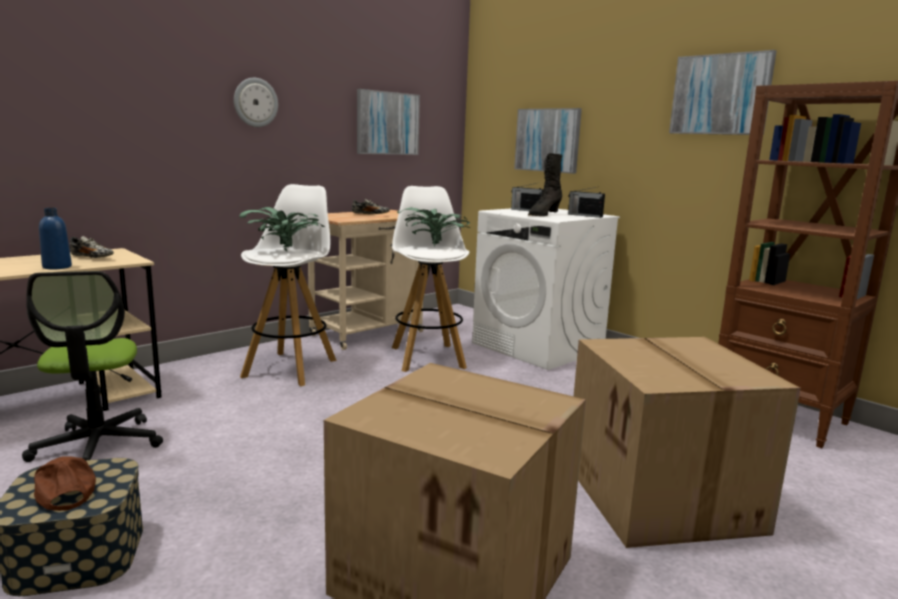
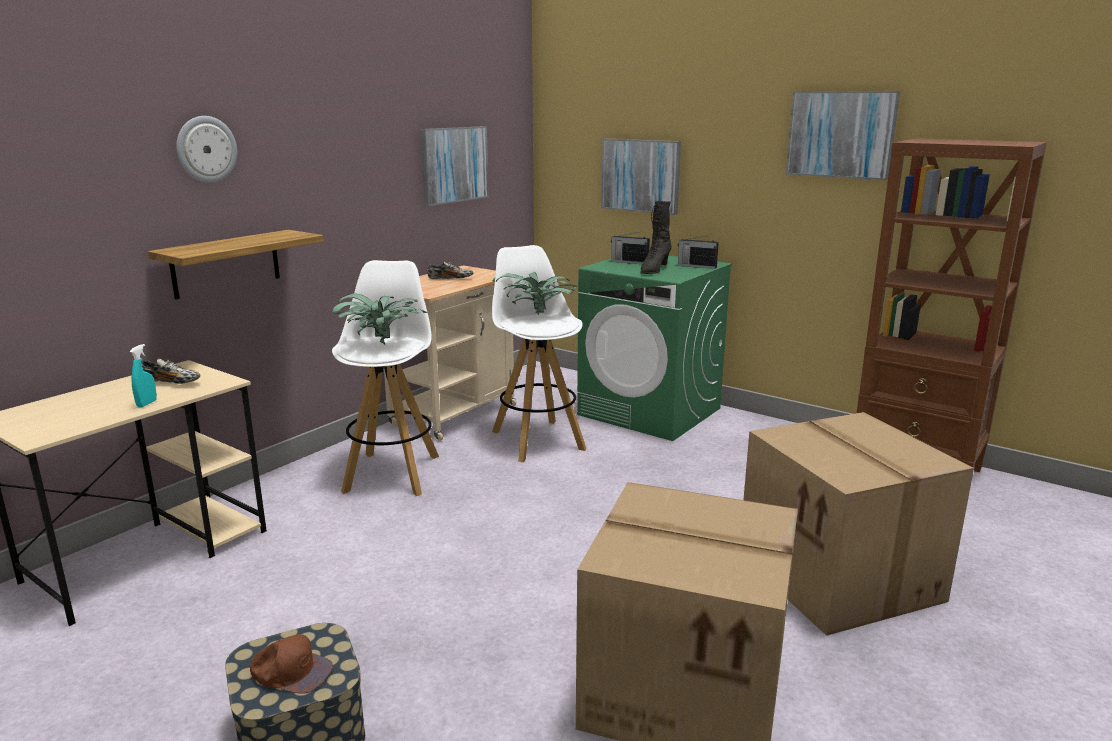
camera: 10 degrees left, 5 degrees up
(57, 267) = (147, 404): blue bottle -> turquoise spray bottle
(64, 491) = (290, 671): brown cap -> brown cap turned 150 degrees clockwise
(98, 445) = (234, 603): office chair -> none
(166, 174) = (226, 263): none -> shelf
(255, 102) = (314, 162): wall clock -> wall clock (206, 149)
(538, 347) = (650, 412): white washing machine -> green washing machine

